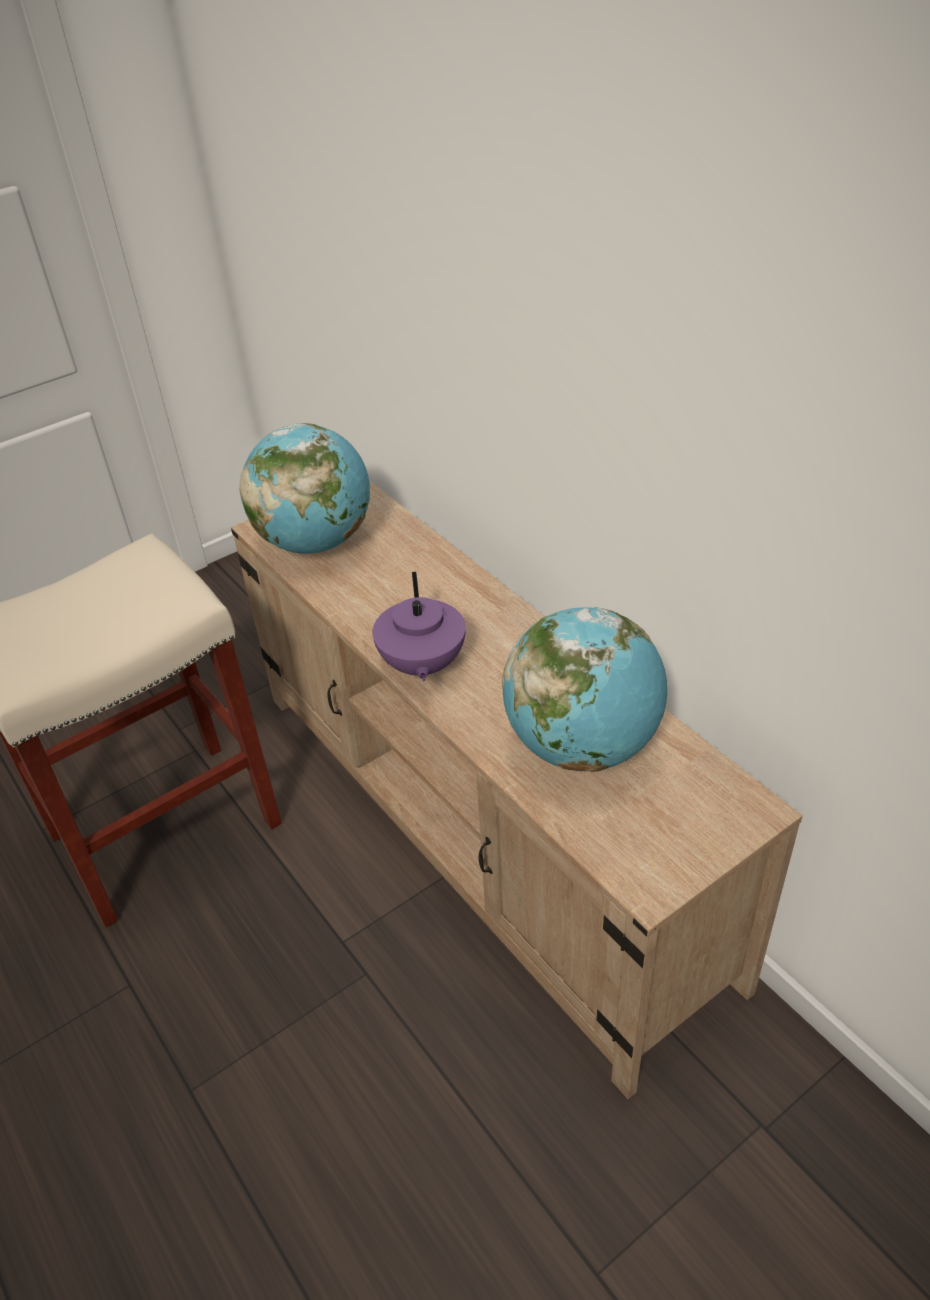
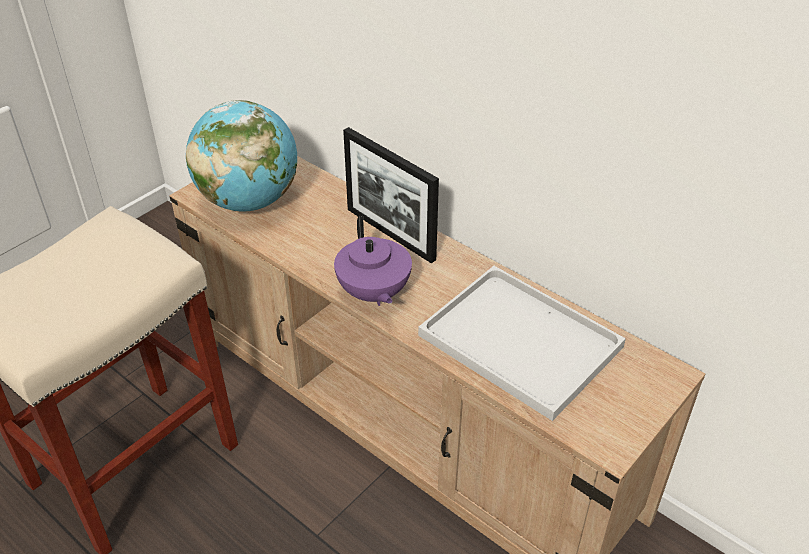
camera: 15 degrees left, 0 degrees up
(464, 597) = (390, 234): none -> picture frame
(583, 745) = (524, 342): globe -> white tray

